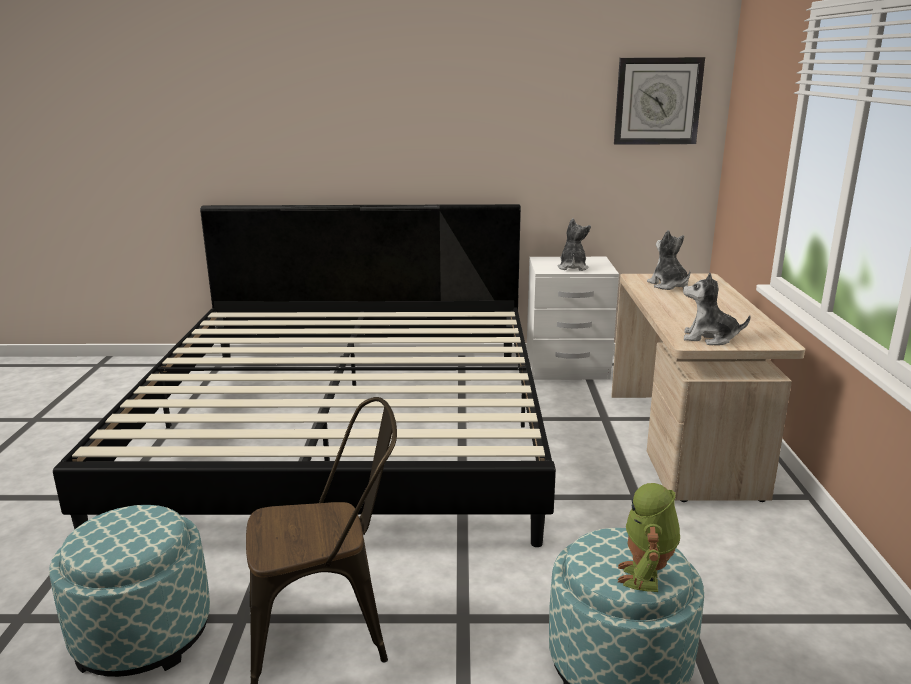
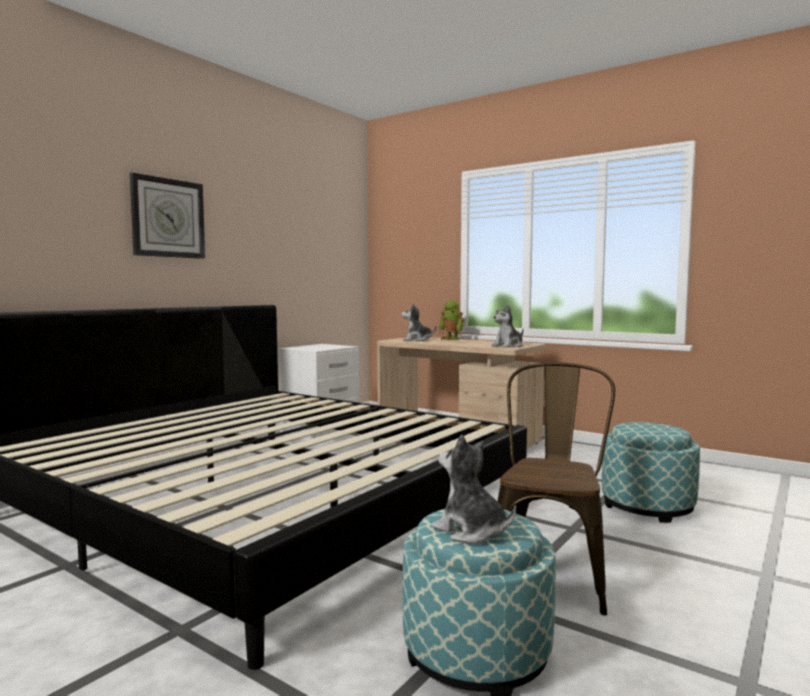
camera: 55 degrees left, 15 degrees down
(572, 267) = (325, 347): plush toy -> plush toy (471, 531)
(646, 577) = (671, 429): toy robot -> toy robot (451, 339)
(657, 101) = (338, 233): wall clock -> wall clock (168, 218)

